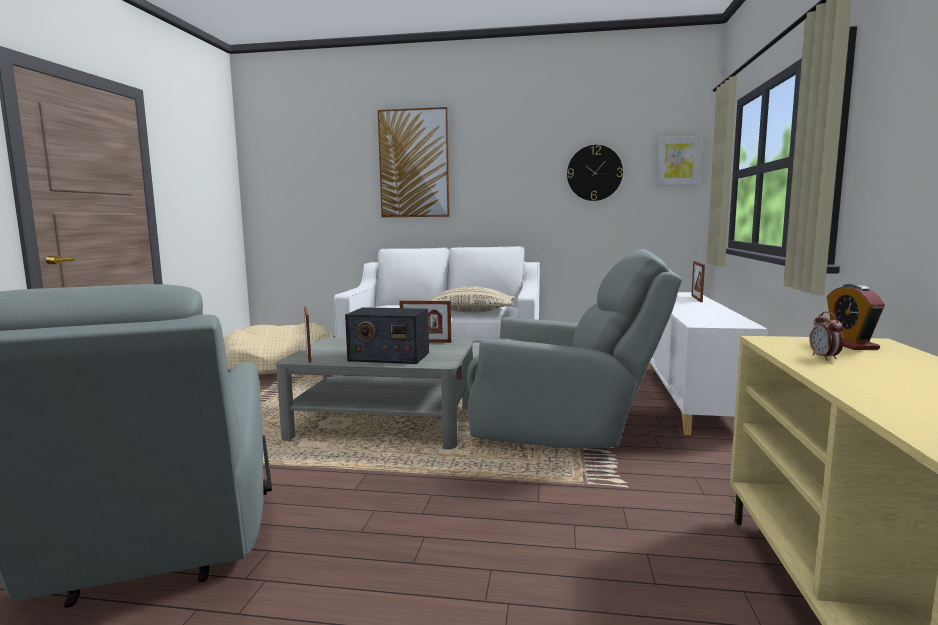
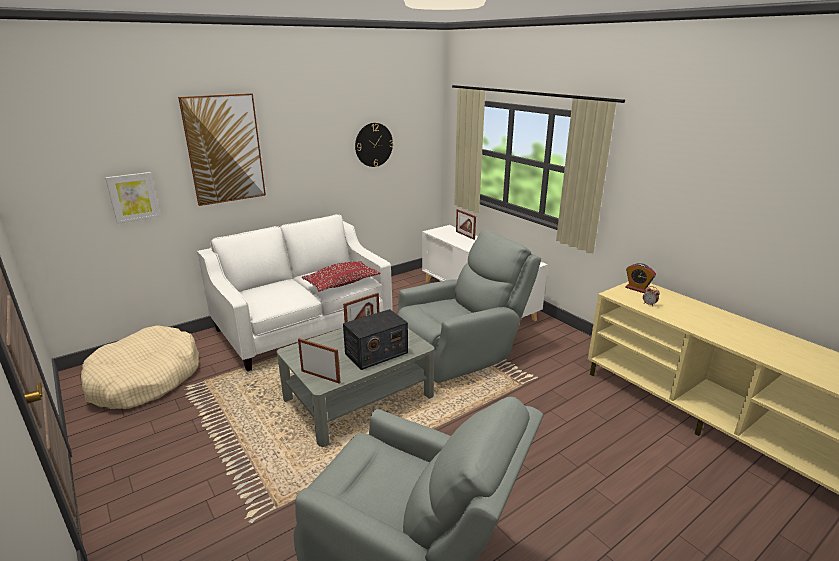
camera: 45 degrees left, 15 degrees up
(471, 311) = (342, 283): beige pillow -> red pillow
(678, 161) = (424, 131): picture -> picture (133, 197)

